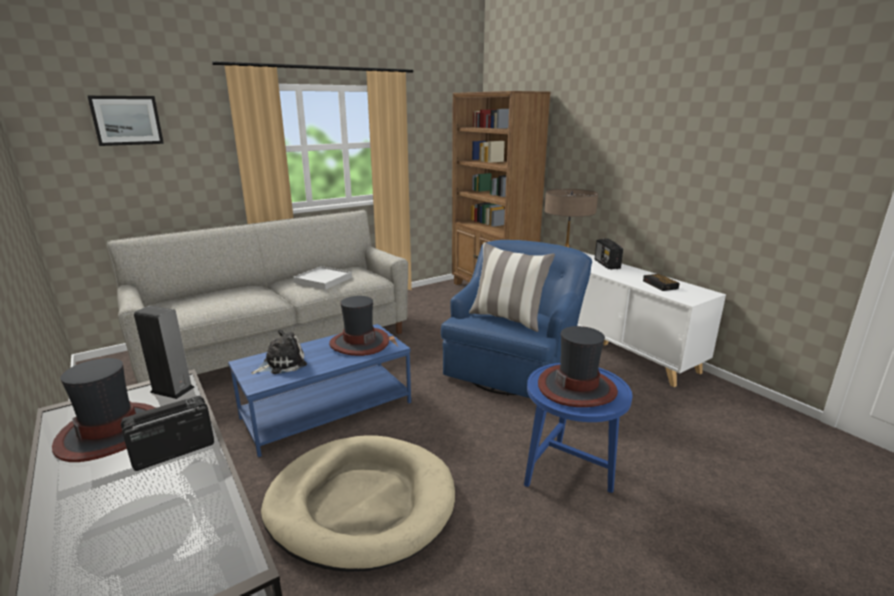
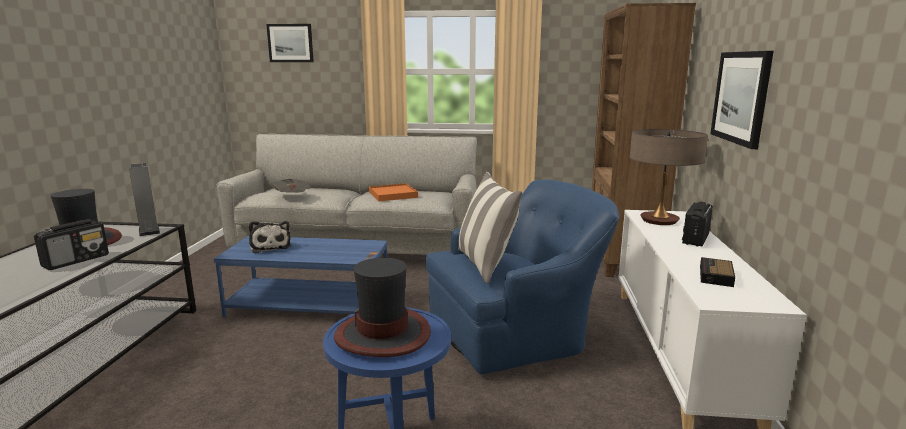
camera: 40 degrees right, 5 degrees down
(173, 451) = (76, 260): radio -> radio turned 120 degrees clockwise
(222, 307) = (292, 197): none -> newspaper
(282, 364) = (270, 246): plush toy -> plush toy turned 60 degrees clockwise
(323, 280) = (393, 195): white tray -> orange tray
(359, 343) = (344, 249): hat -> none
(361, 504) = (218, 377): beige dog bed -> none
(626, 165) = (741, 97): none -> picture

